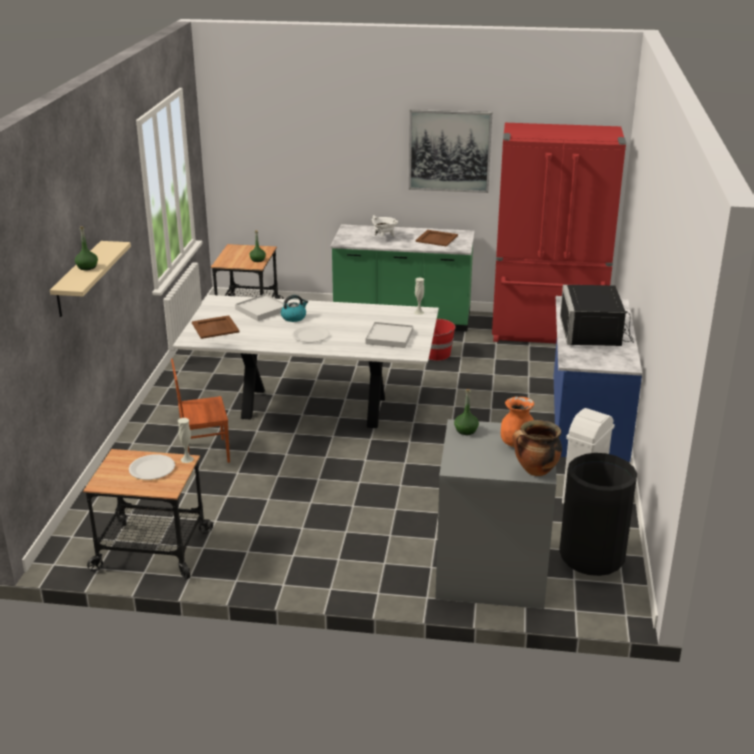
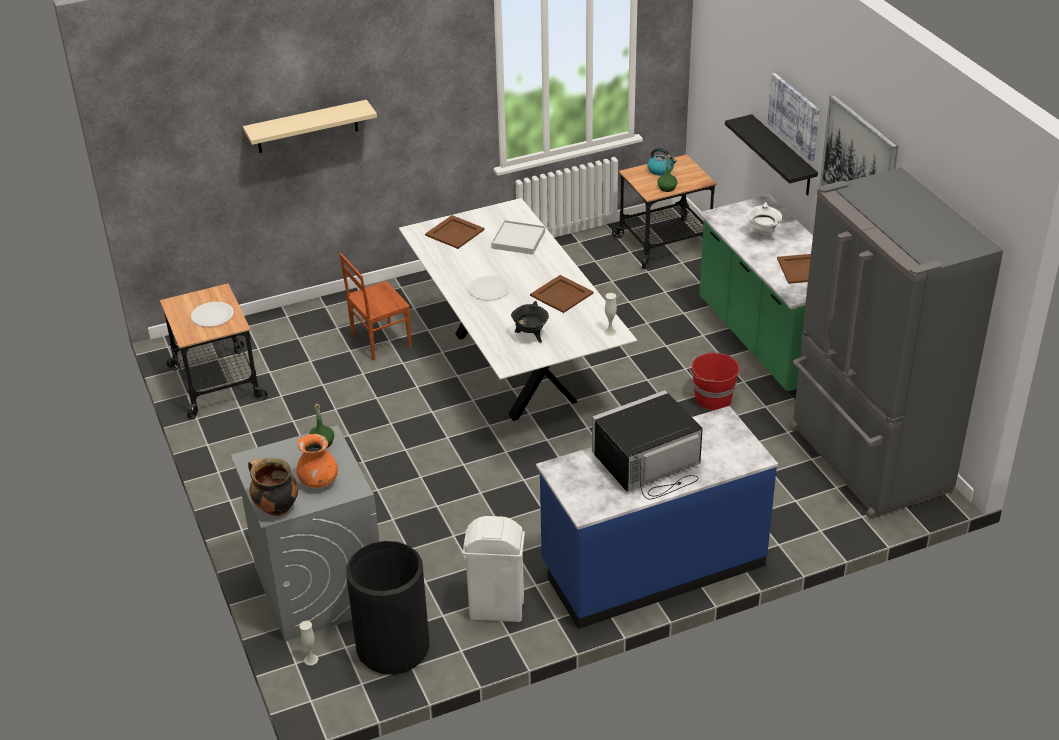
camera: 60 degrees right, 10 degrees up
(87, 267) = (302, 120): green bottle -> none
(187, 459) = (239, 325): white vase -> white vase (311, 659)
(205, 452) = (380, 341): brown chair -> brown chair turned 75 degrees counterclockwise
(294, 317) = (520, 264): kettle -> kettle (660, 170)
(352, 186) = (782, 156): none -> black shelf
(353, 315) = (561, 295): none -> brown tray
(362, 148) = (794, 116): none -> picture
(389, 337) = (530, 335): white tray -> black cooking pot
(547, 332) = (866, 461): red fridge -> grey fridge

